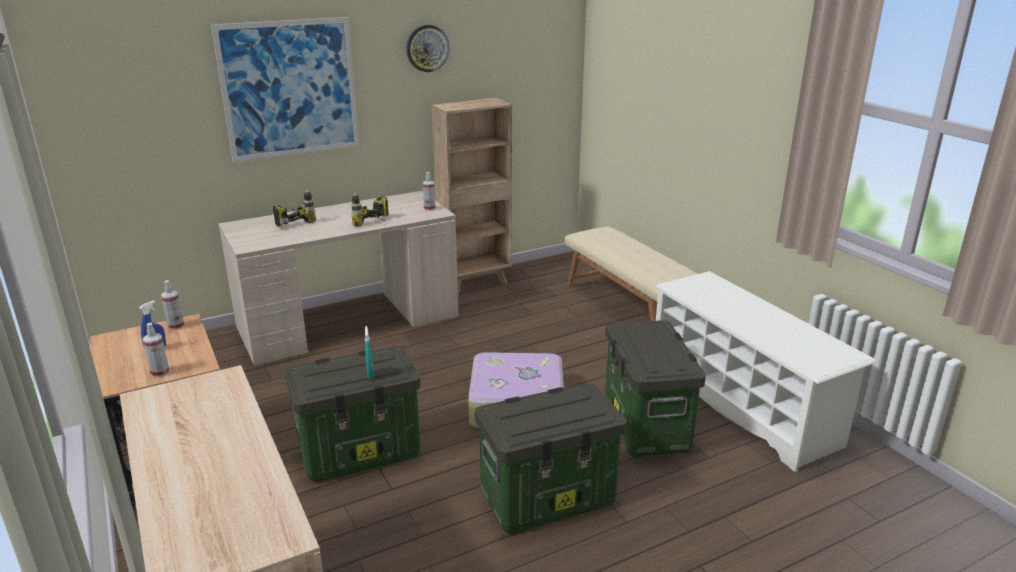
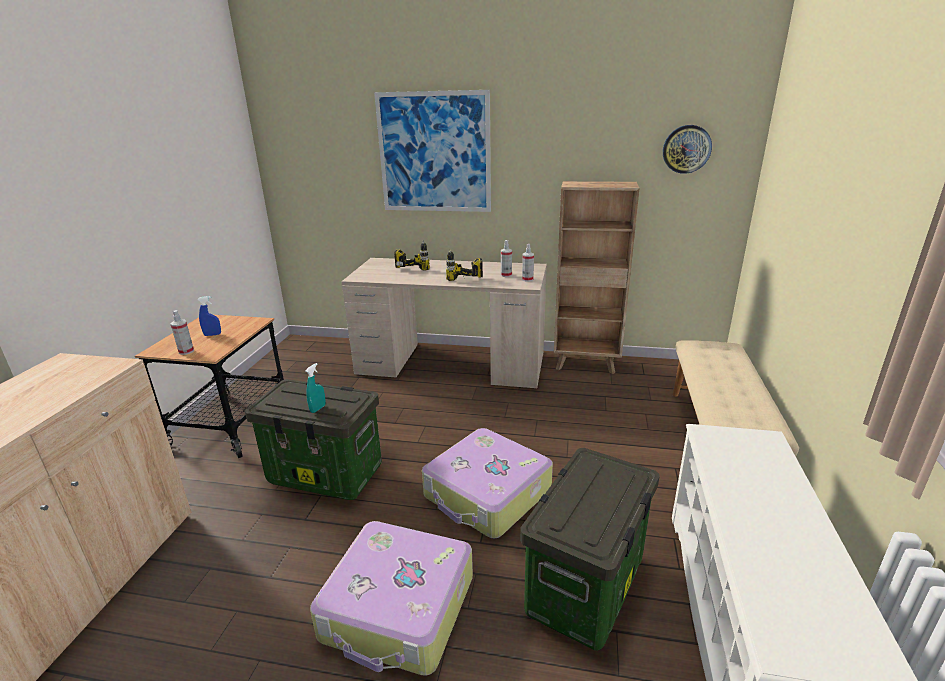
camera: 40 degrees right, 0 degrees up
(176, 326) = (248, 322): spray bottle -> spray bottle (506, 275)
(427, 48) = (567, 124): wall clock -> wall clock (686, 149)
(548, 498) = (399, 608): storage box -> suitcase

